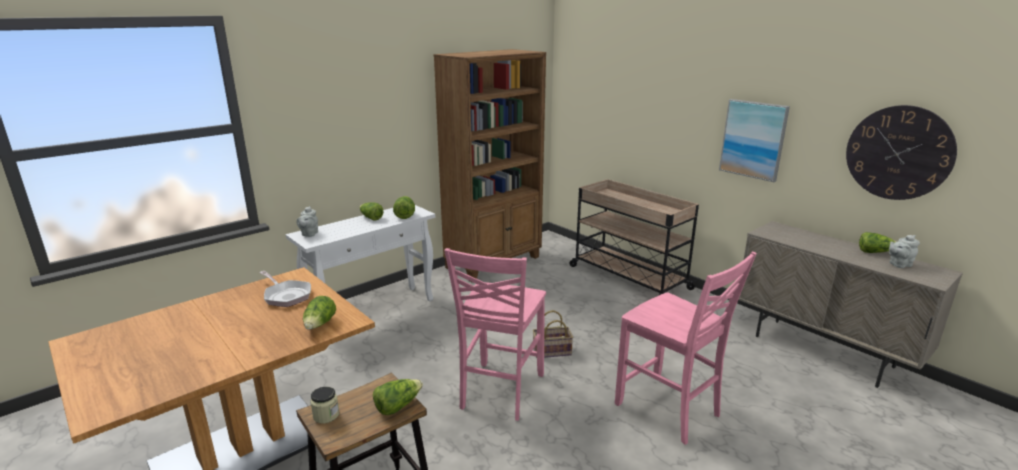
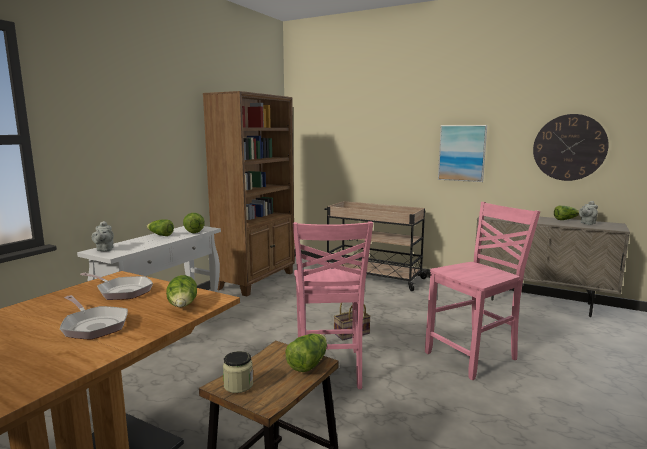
camera: 20 degrees left, 10 degrees down
(240, 334) = (93, 325): none -> frying pan
(669, 410) = (473, 357): pink chair -> pink chair turned 60 degrees counterclockwise

